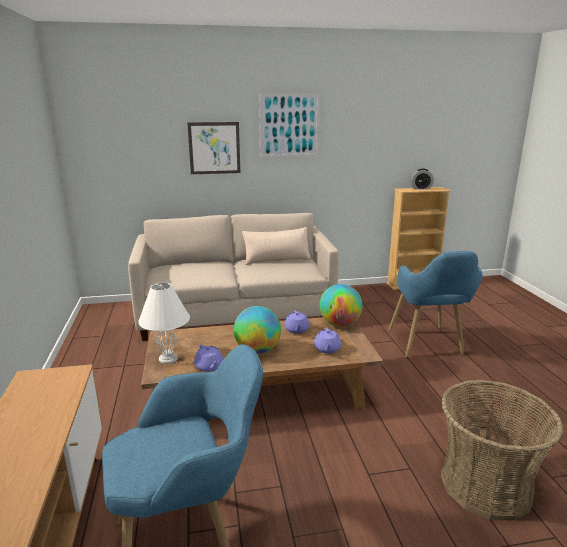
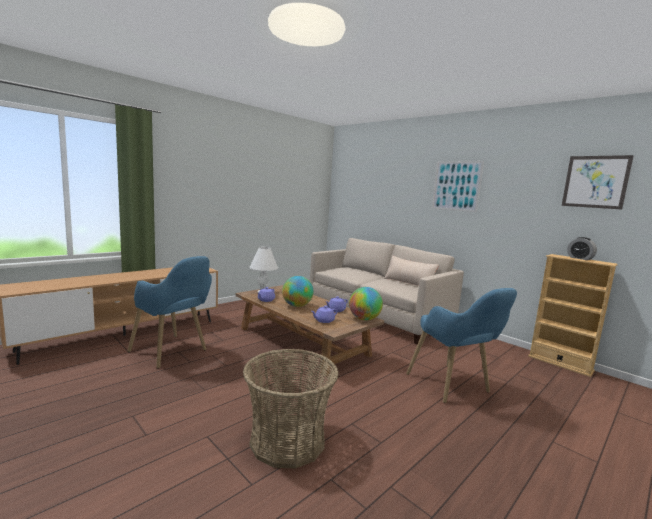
camera: 55 degrees right, 10 degrees down
(214, 148) = (403, 199): picture -> picture (595, 182)
(428, 347) = (454, 388): blue armchair -> blue armchair turned 75 degrees counterclockwise

